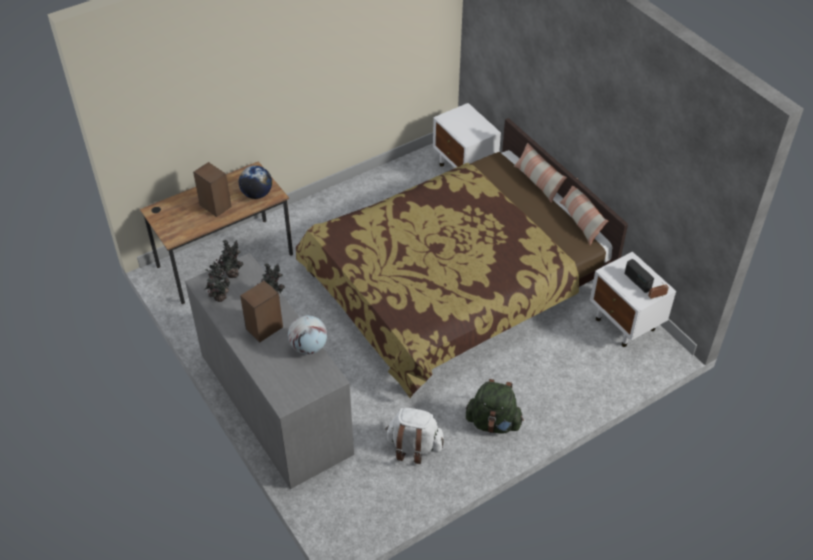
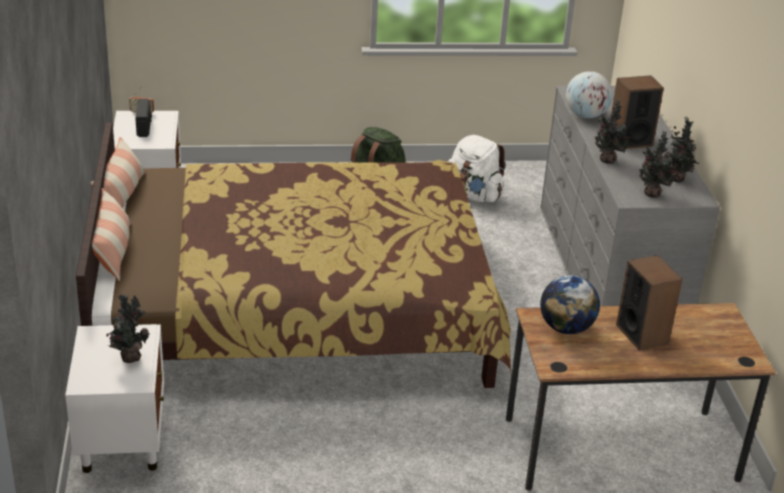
camera: 155 degrees left, 15 degrees down
(461, 127) = (129, 357): none -> potted plant

